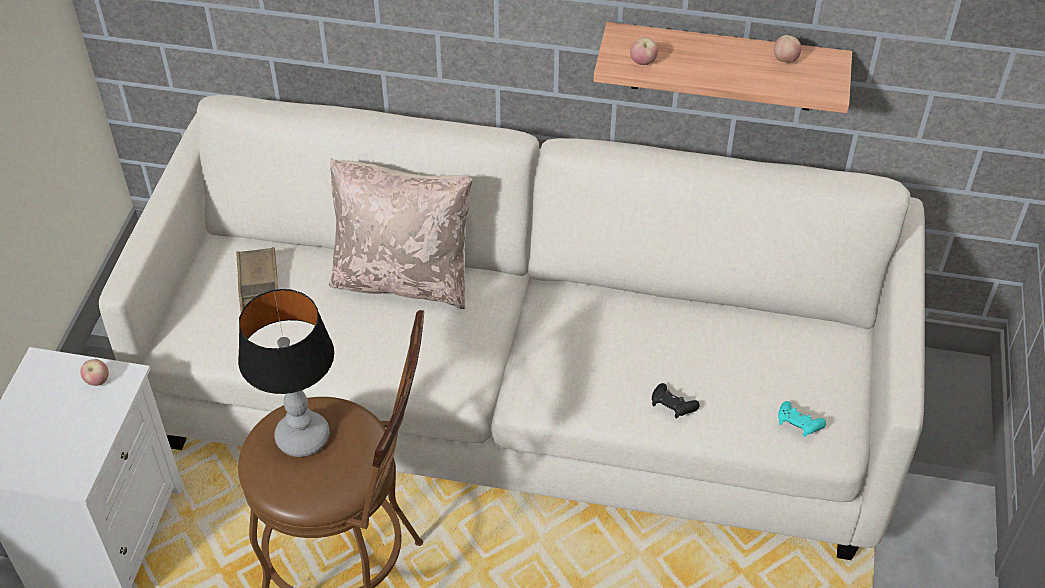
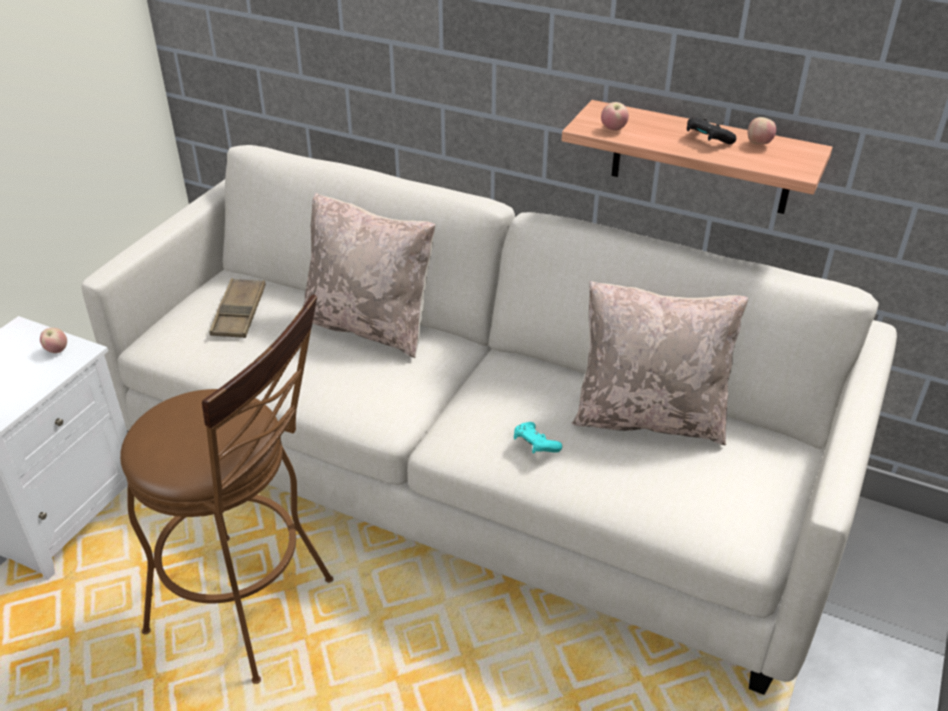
camera: 15 degrees right, 10 degrees down
(301, 437) = (193, 417): table lamp -> none
(672, 407) = (584, 476): black game controller -> black game controller (707, 140)
(712, 330) = (649, 417): none -> beige pillow
(797, 425) = (714, 518): turquoise game controller -> turquoise game controller (535, 445)

